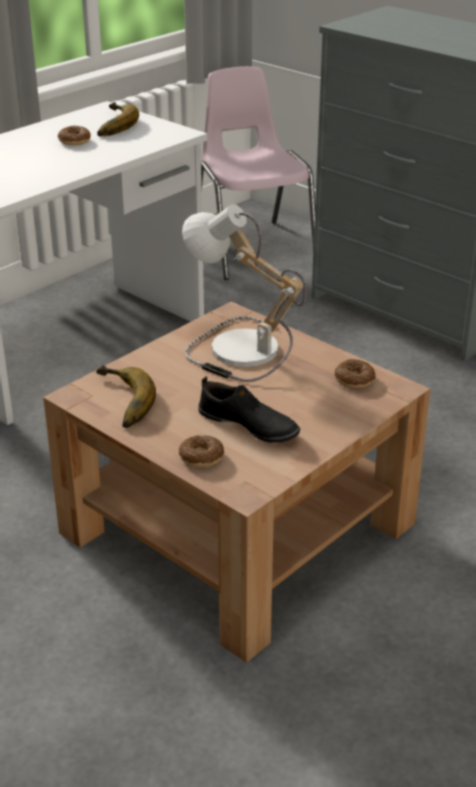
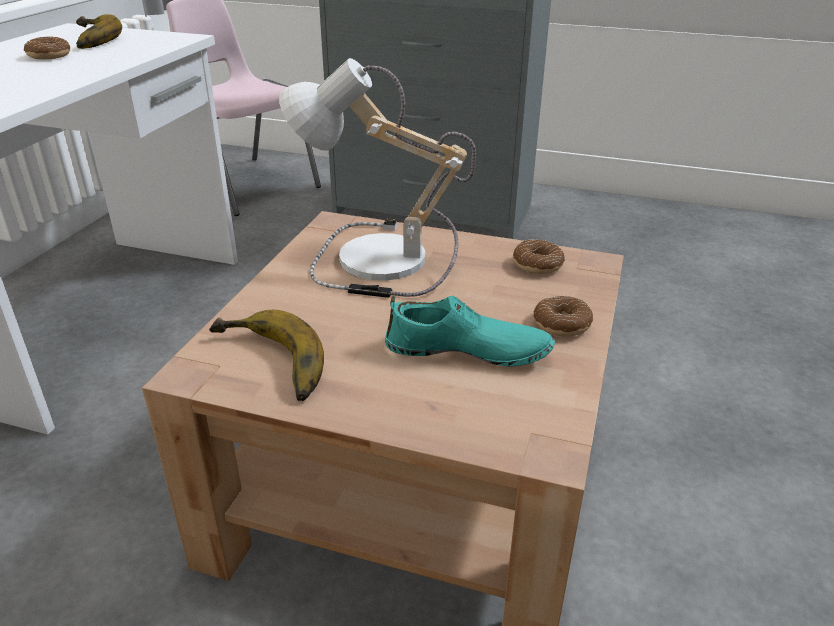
camera: 25 degrees left, 0 degrees up
(201, 457) = (443, 414): donut -> donut (562, 324)
(248, 426) = (467, 351): black shoe -> turquoise shoe

